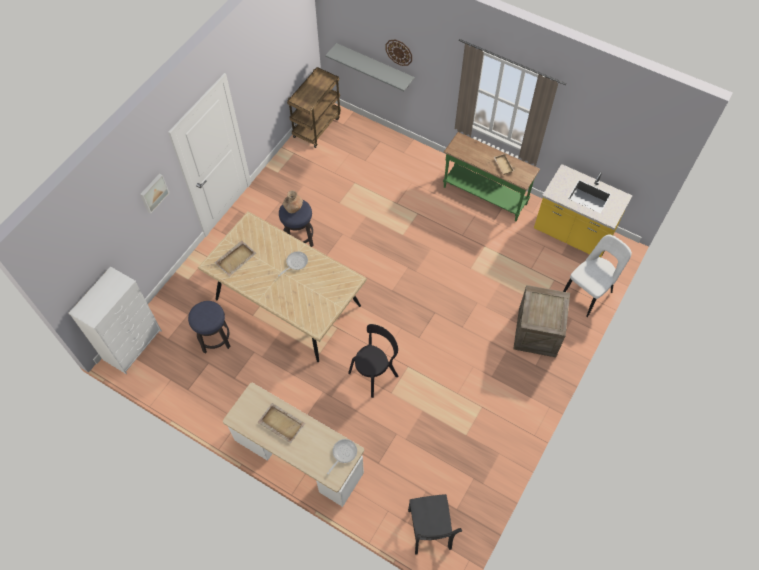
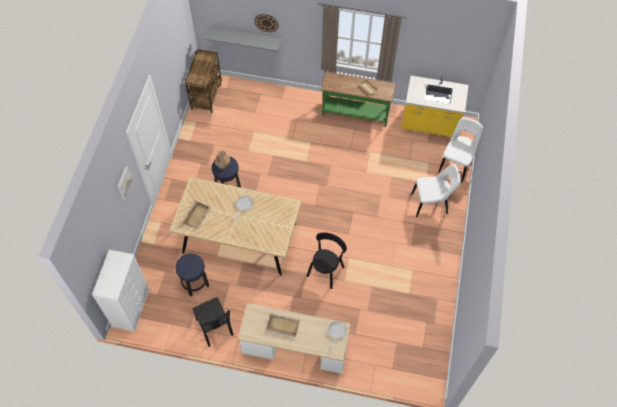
camera: 20 degrees left, 0 degrees up
(429, 531) = (410, 369): black chair -> black chair (215, 328)
(537, 332) = (431, 204): crate -> white chair

